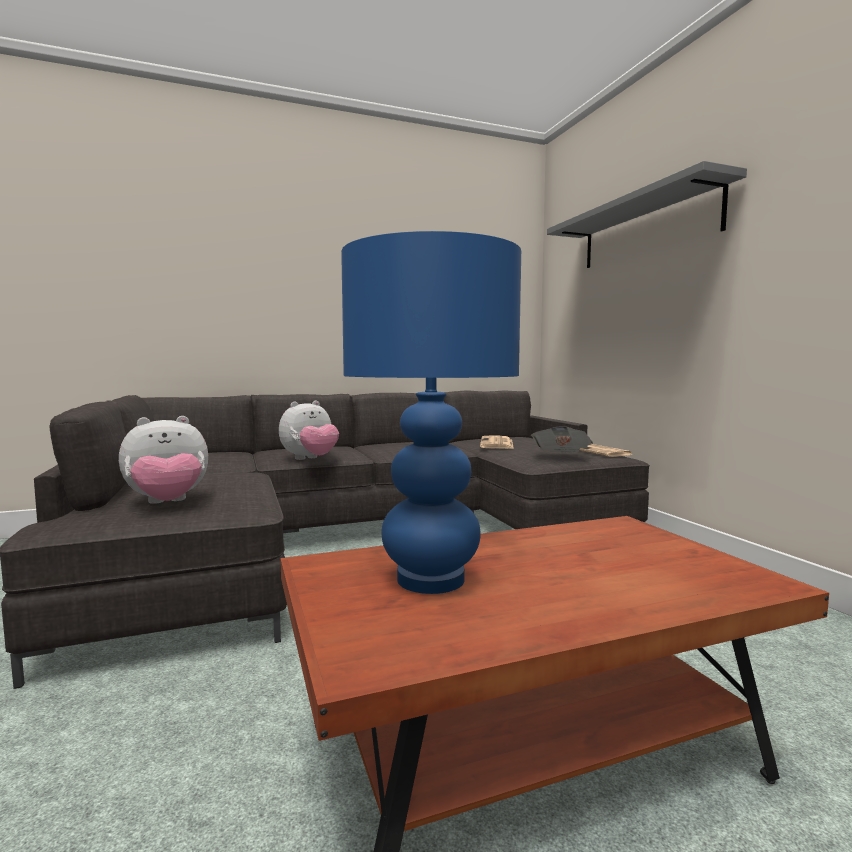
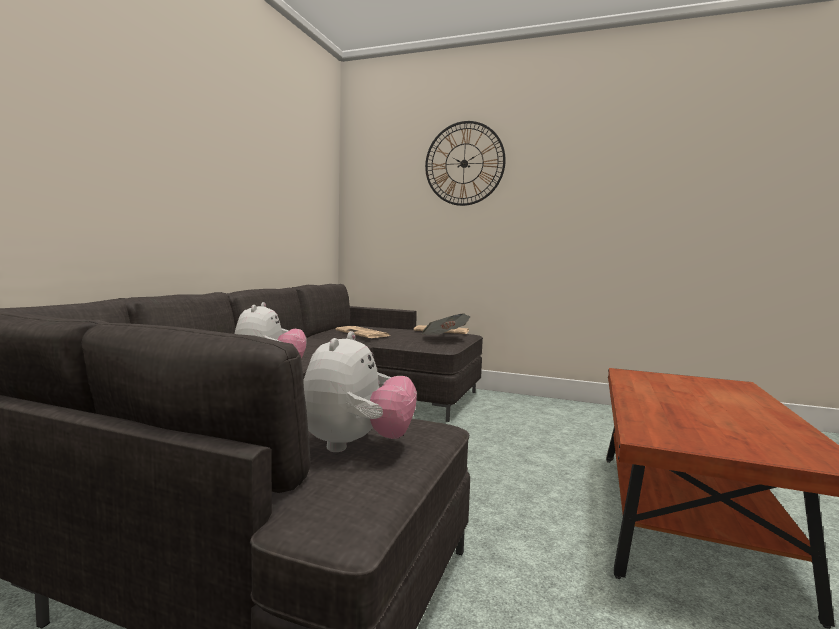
camera: 50 degrees left, 0 degrees up
(431, 579) = (700, 422): blue table lamp -> none
(646, 229) = (464, 163): grey shelf -> wall clock

